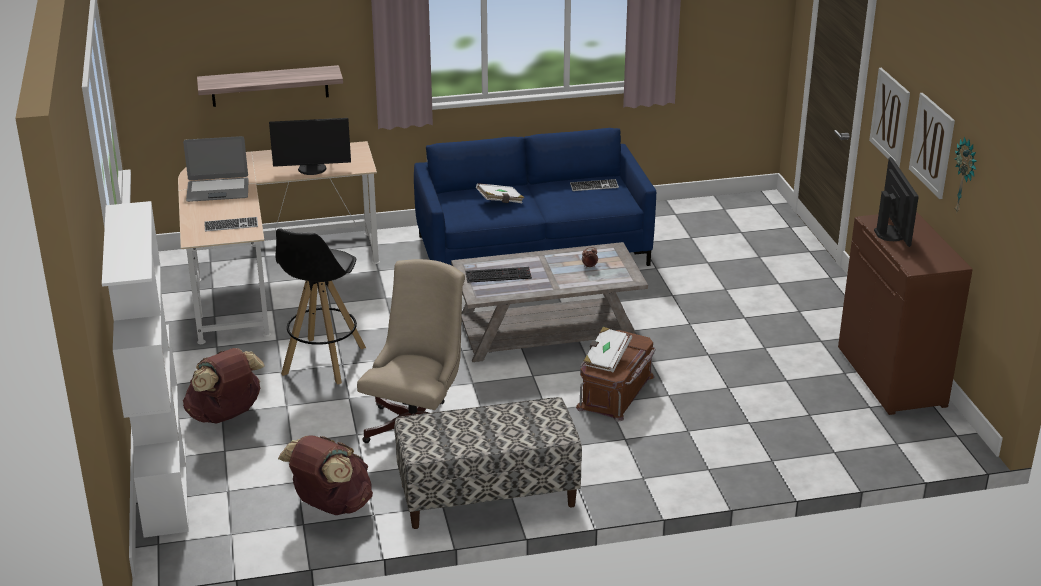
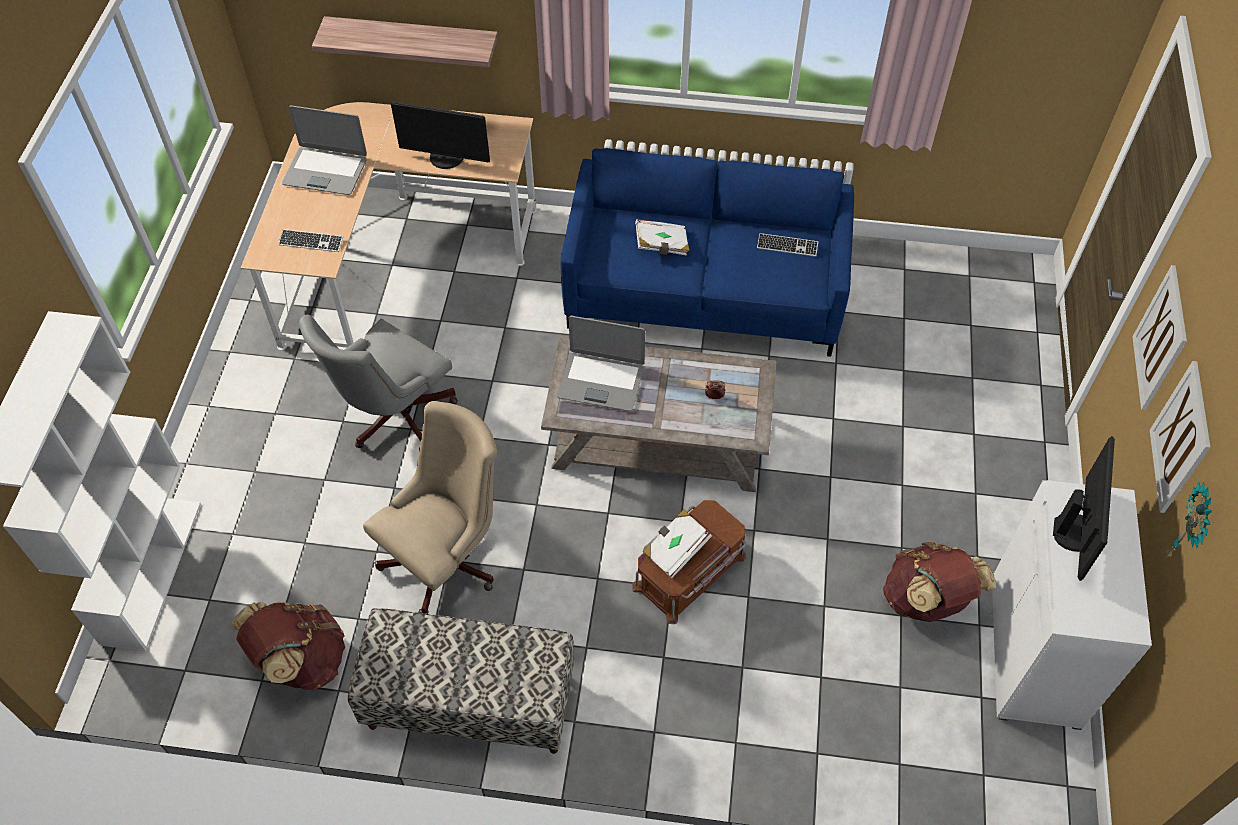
camera: 20 degrees right, 25 degrees up
(226, 415) = (257, 477): brown backpack -> brown backpack (926, 601)
(323, 361) = (393, 417): black stool -> grey office chair
(499, 275) = (601, 381): keyboard -> laptop
(892, 377) = (1036, 652): brown cabinet -> white cabinet

